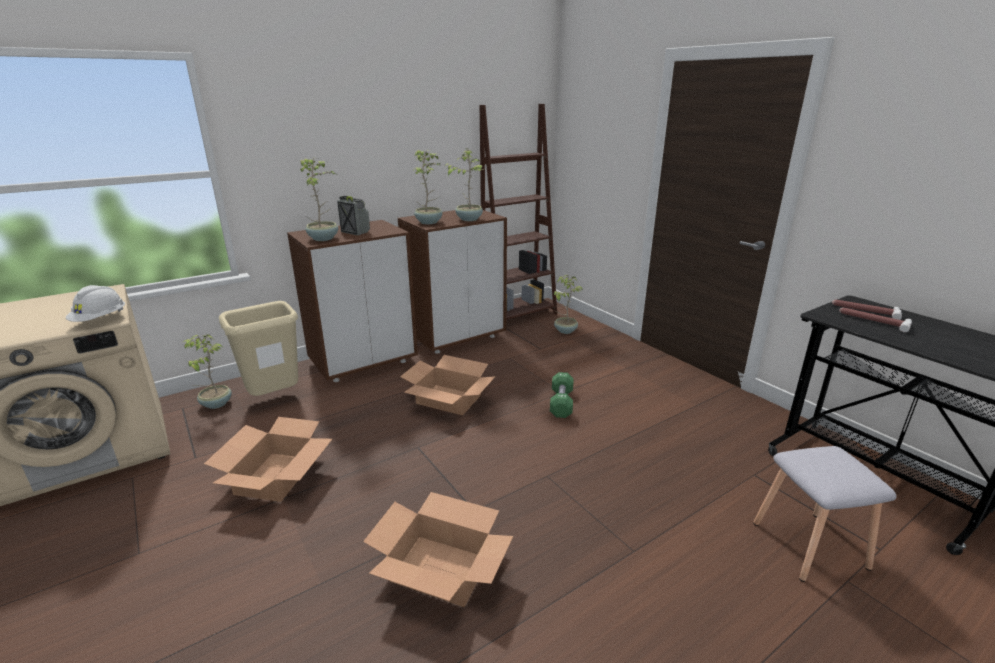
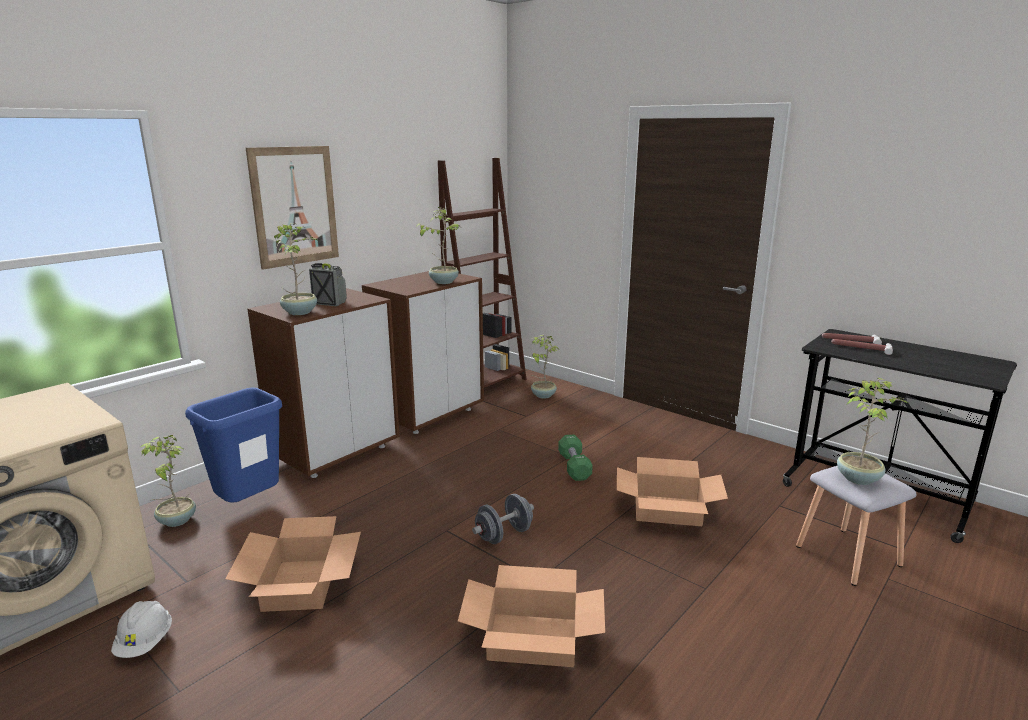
camera: 15 degrees left, 5 degrees down
(100, 320) = (82, 423): white hard hat -> white hard hat (145, 643)
(275, 399) = (250, 505): beige trash can -> blue trash can
(334, 143) = (294, 206): none -> picture
(429, 222) = (403, 287): potted plant -> potted plant (859, 478)
(448, 399) = (454, 479): cardboard box -> cardboard box (667, 510)
(465, 460) = (504, 535): none -> grey dumbbell

